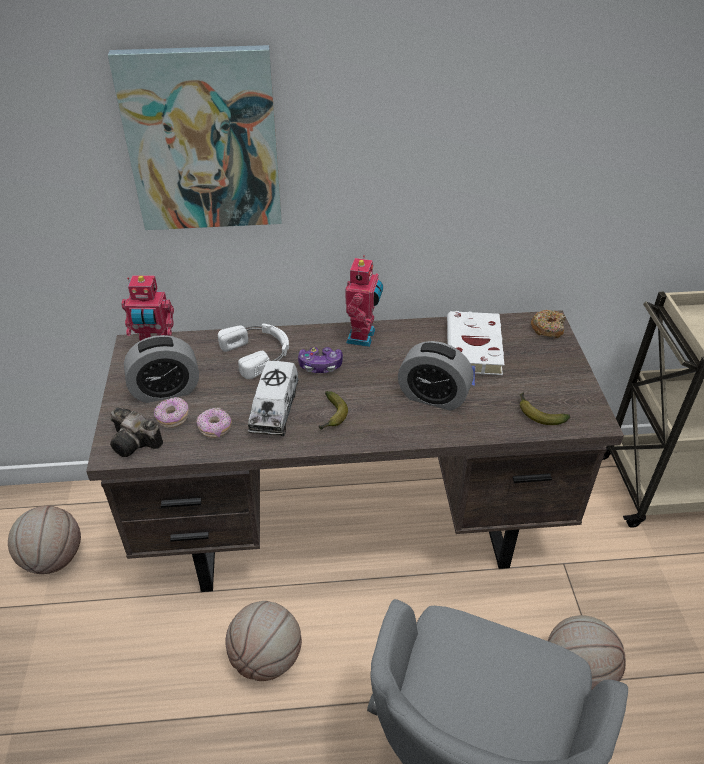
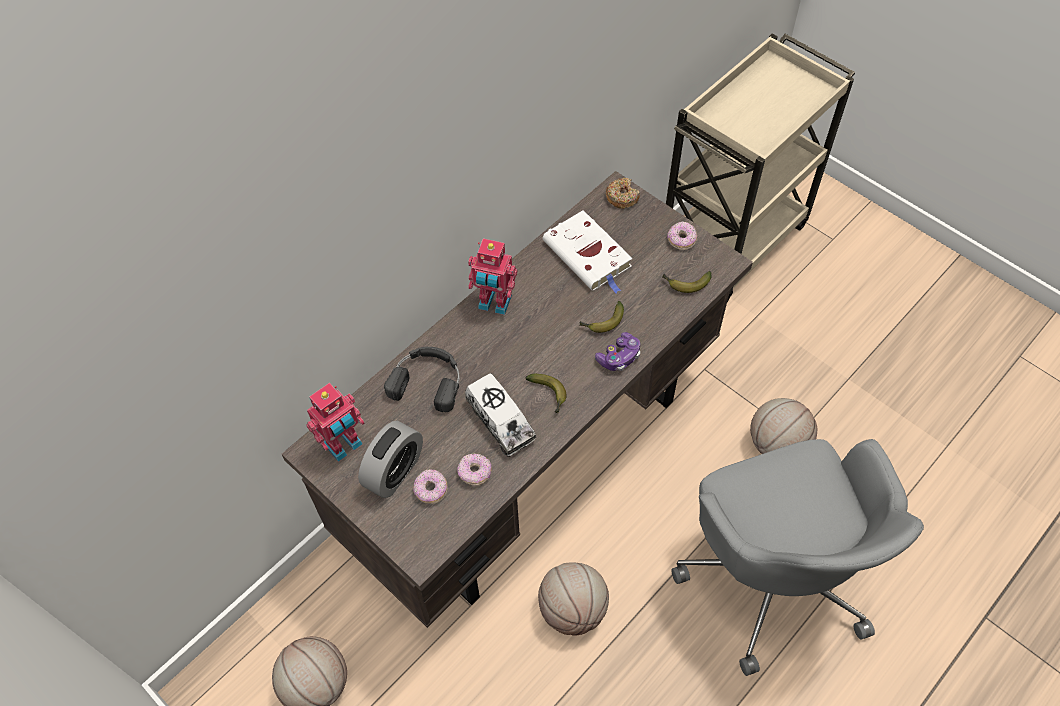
camera: 40 degrees left, 15 degrees up
(136, 443) = (429, 533): camera -> none
(203, 141) = (328, 239): picture -> none
(258, 353) = (428, 380): white headphones -> black headphones
(320, 366) = (491, 356): game controller -> game controller (619, 357)
(363, 337) = (494, 304): toy robot -> toy robot turned 135 degrees clockwise
(433, 397) = (602, 322): alarm clock -> banana
(569, 383) = (681, 240): none -> donut

